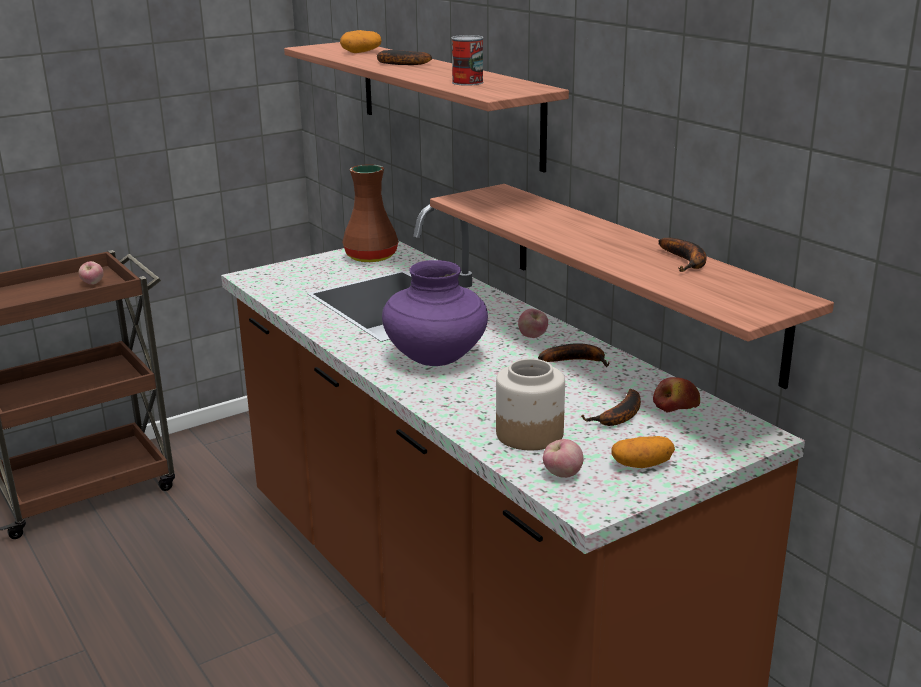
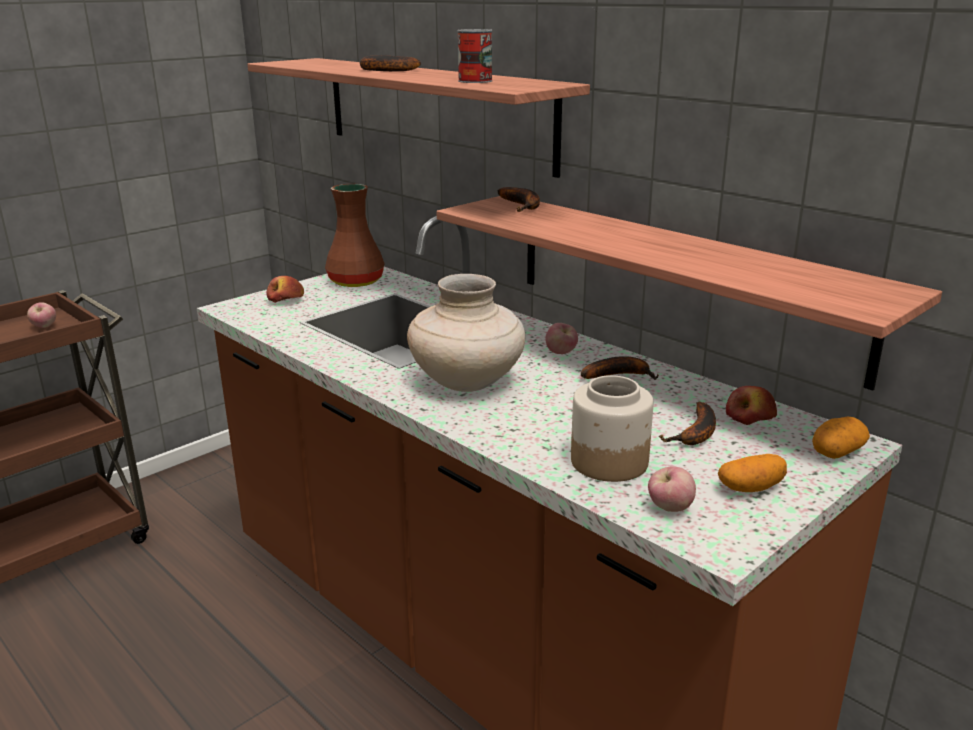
camera: 10 degrees left, 0 degrees up
(301, 272) = (286, 301): none -> apple
(361, 52) = (335, 64): potato -> potato (837, 452)
(436, 358) = (467, 382): purple vase -> beige vase
(686, 261) = (754, 258): banana -> banana (523, 206)

